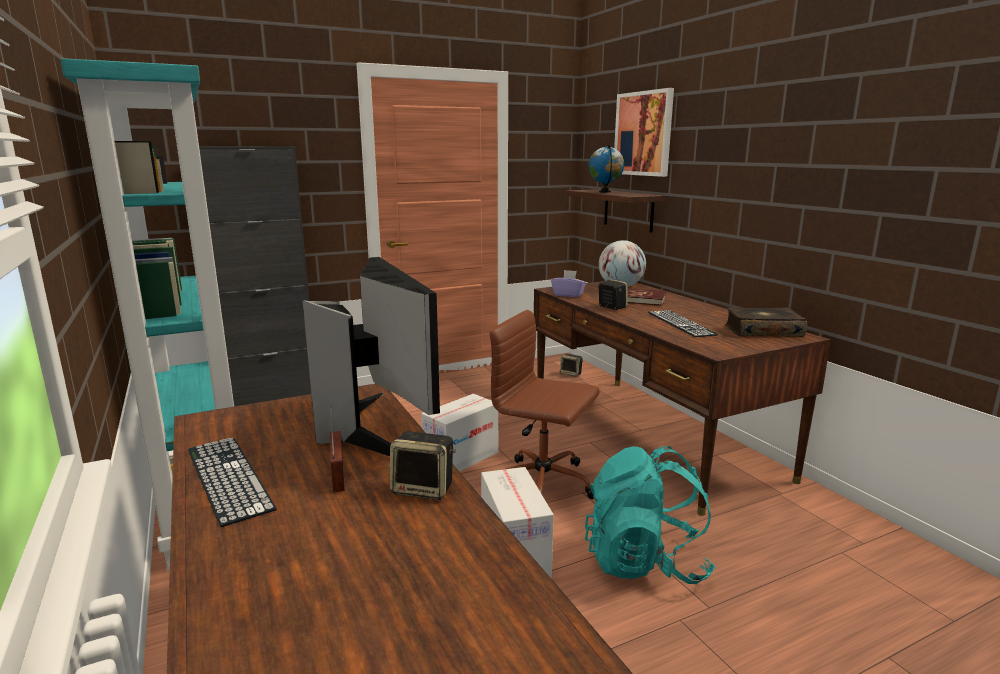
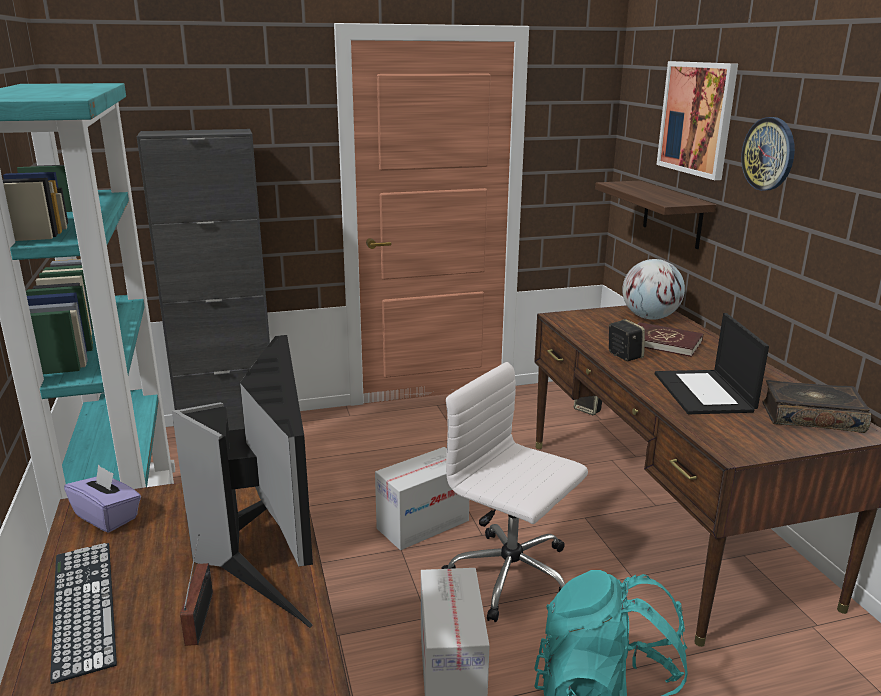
camera: 10 degrees right, 5 degrees up
(424, 489) = (286, 654): speaker -> none
(544, 485) = (512, 576): brown office chair -> white office chair
(568, 295) = (576, 328): purple tissue box -> purple tissue box (107, 516)
(605, 192) = (642, 190): globe -> none
(681, 323) = (705, 393): keyboard -> laptop
(704, 150) = (769, 154): none -> wall clock

